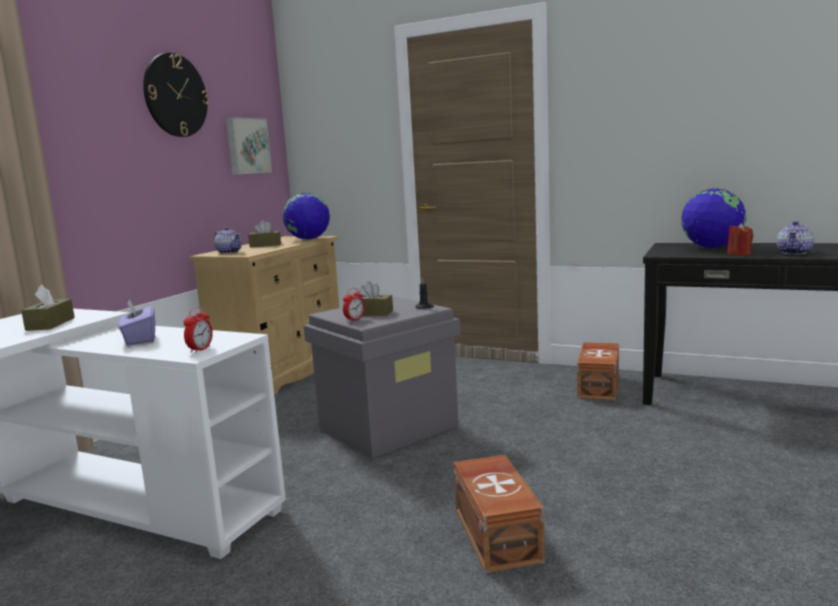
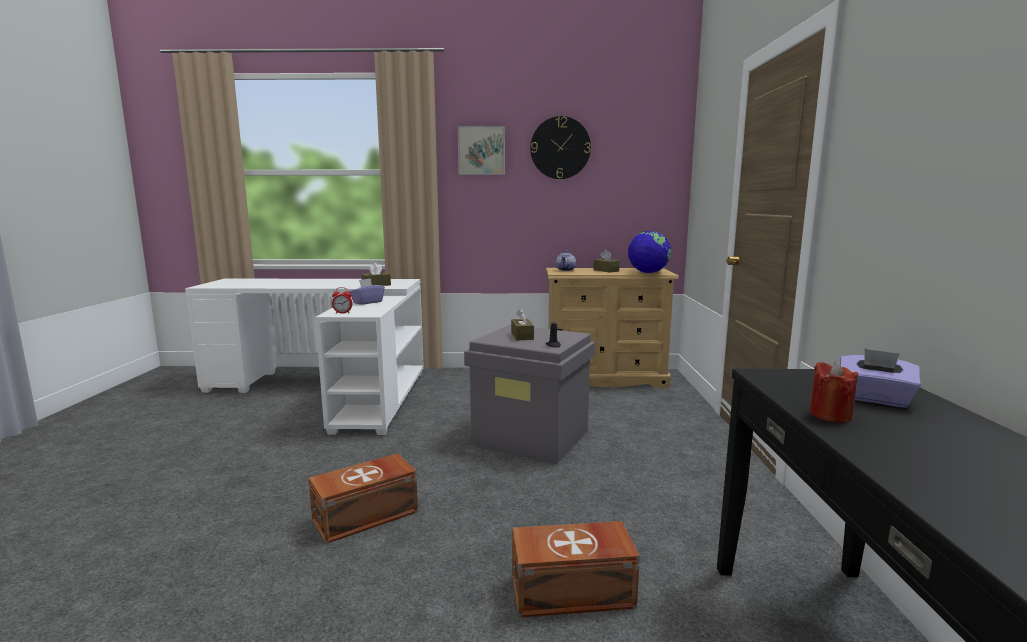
camera: 65 degrees right, 0 degrees up
(247, 146) = (634, 186): picture -> picture (481, 150)
(354, 320) = (497, 335): alarm clock -> none
(600, 386) = (746, 528): brown storage box -> brown storage box (574, 593)
(712, 248) = (874, 399): globe -> purple tissue box
(794, 252) = (911, 455): teapot -> none

